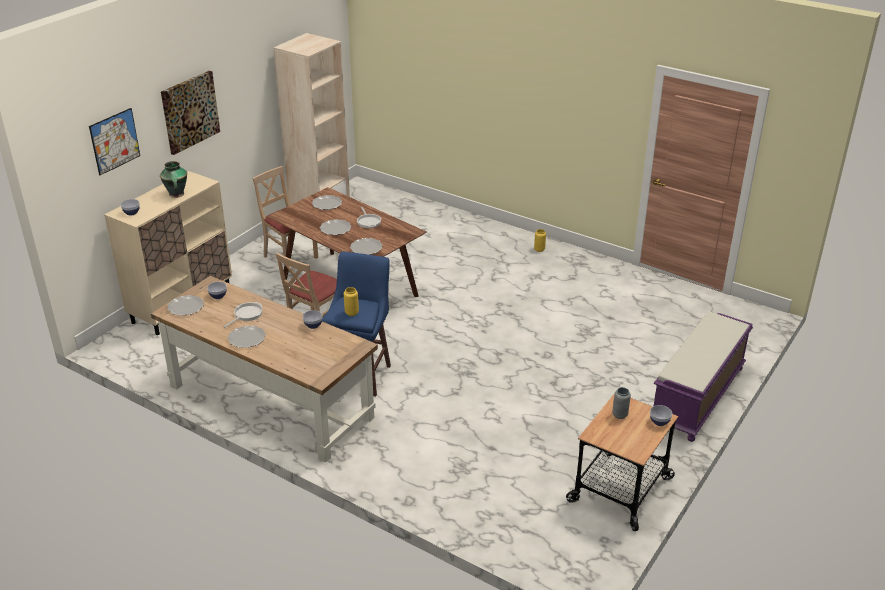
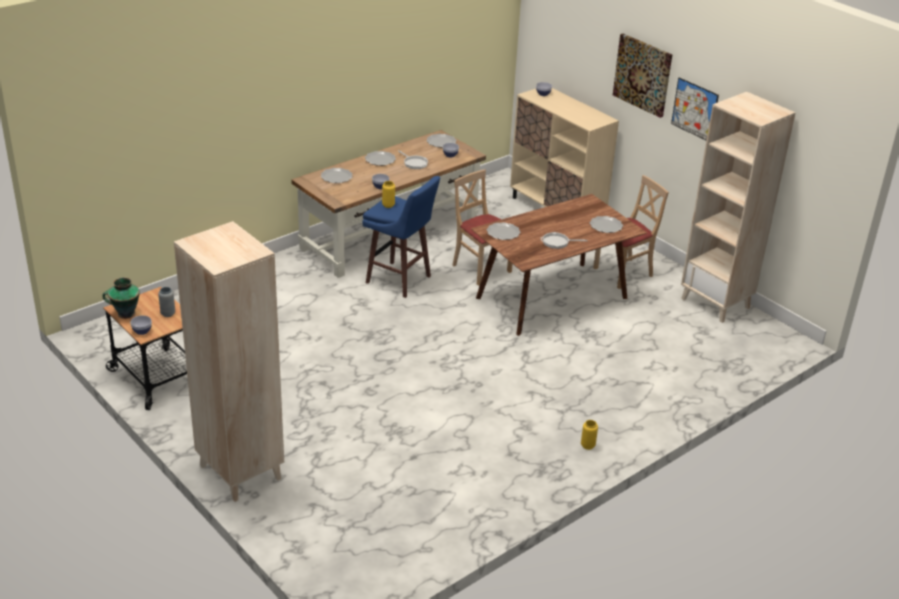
camera: 105 degrees right, 0 degrees up
(115, 141) = (576, 39): picture -> picture (694, 109)
(176, 194) = (569, 112): vase -> vase (125, 314)
(335, 229) = (550, 223): plate -> plate (336, 177)
(698, 397) = (239, 472): purple bench -> beige bookcase

